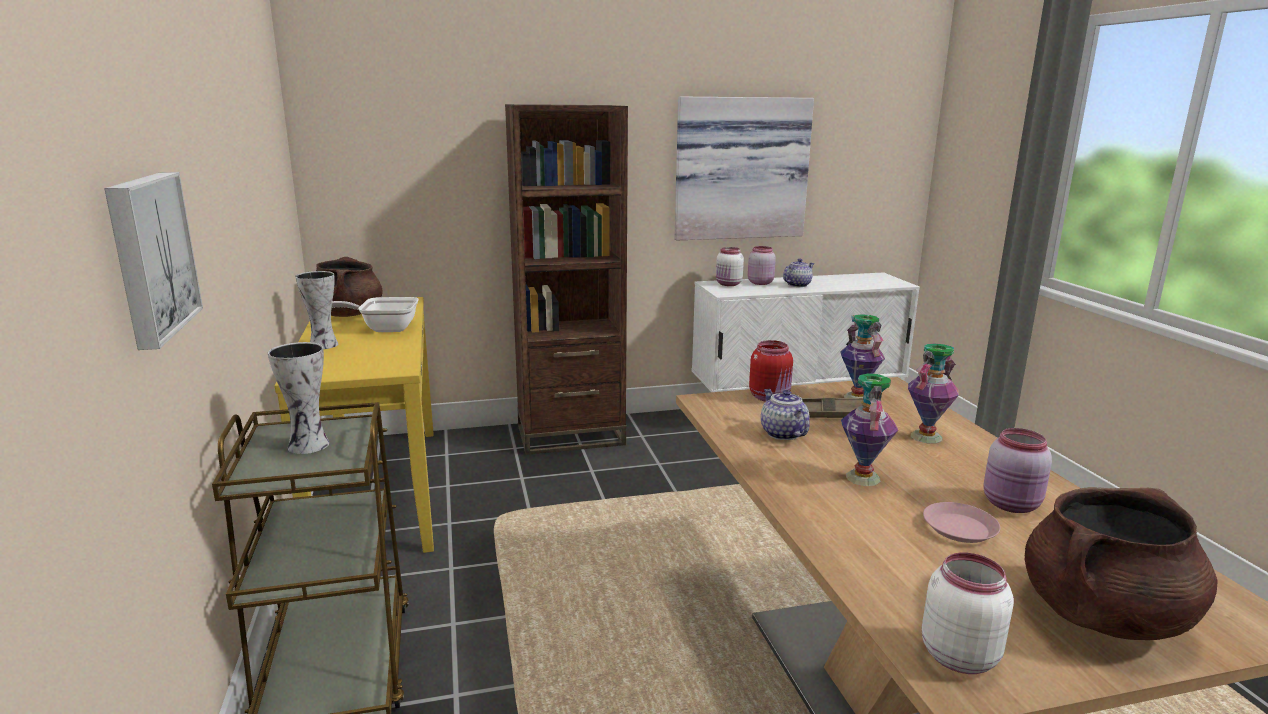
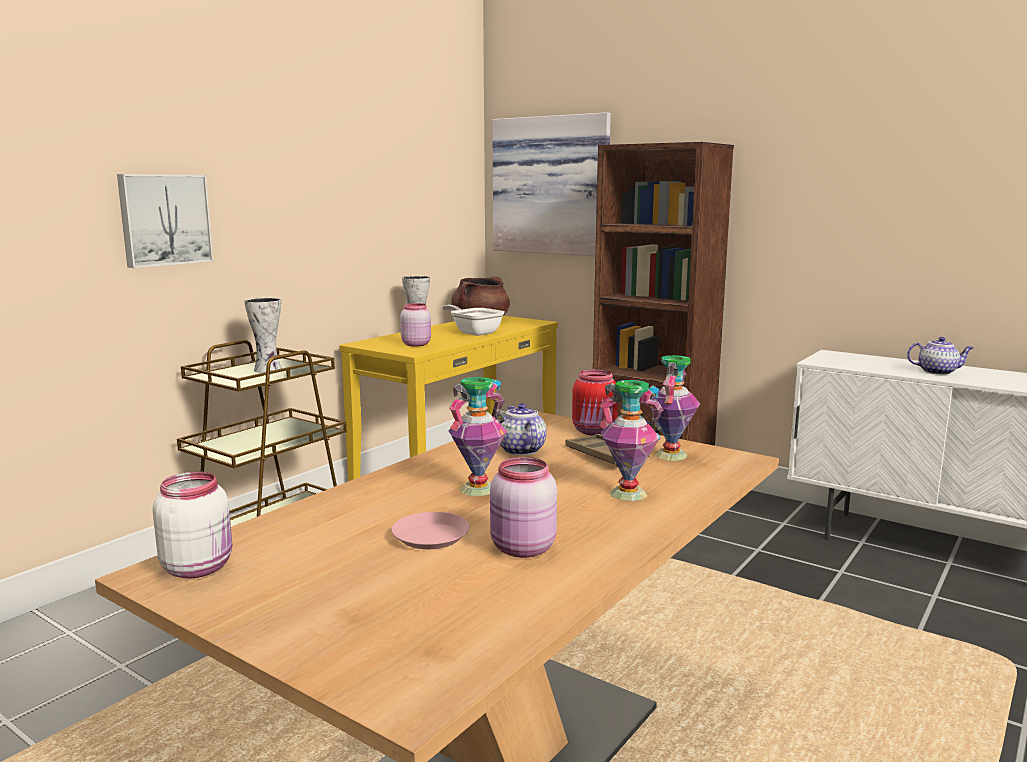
camera: 50 degrees right, 5 degrees down
(728, 284) = (849, 357): white jar -> none
(740, 168) = (894, 218): picture -> picture (552, 186)
(759, 283) = (893, 362): pink jar -> pink jar (416, 344)
(782, 433) = (520, 450): teapot -> teapot turned 45 degrees counterclockwise
(1103, 616) = (330, 614): brown cooking pot -> none

